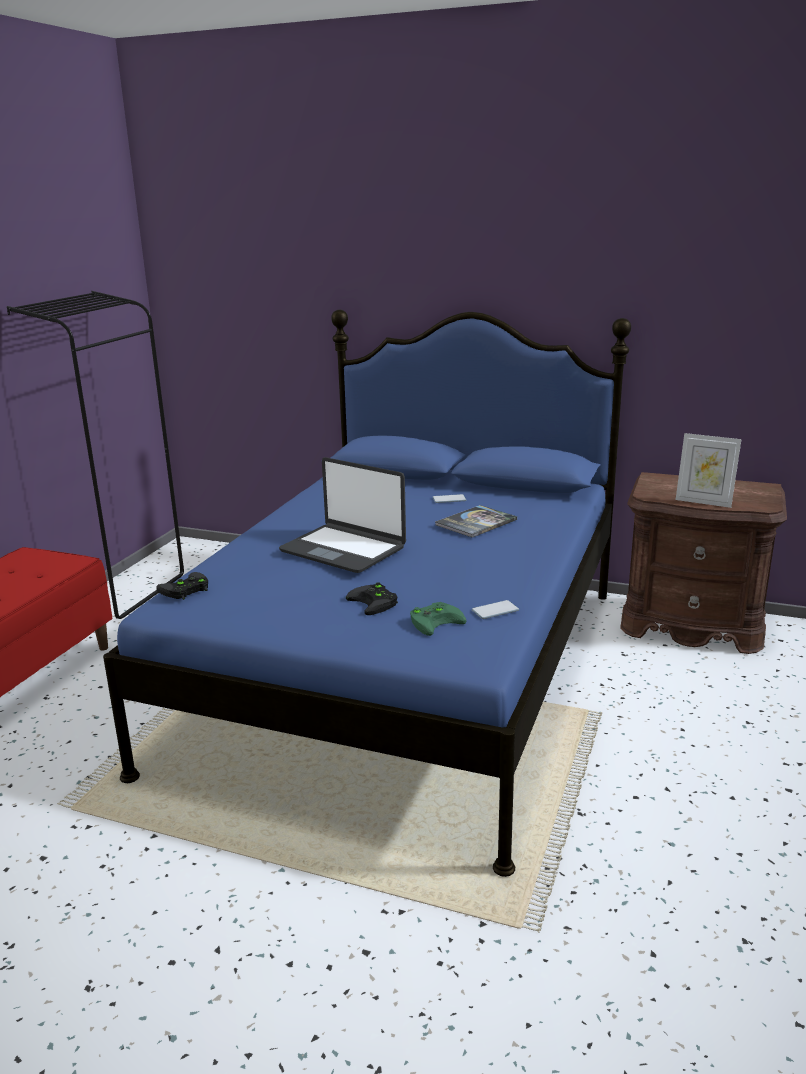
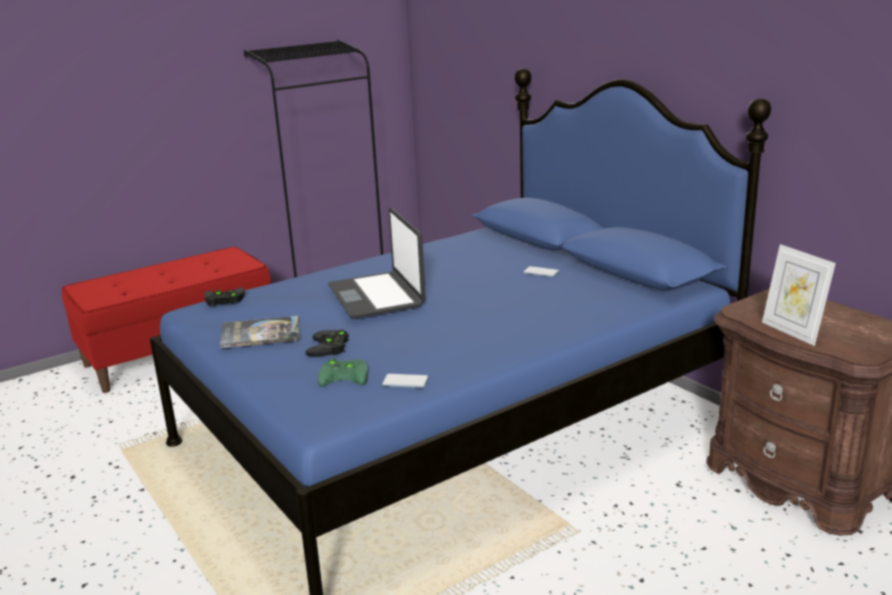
camera: 35 degrees right, 0 degrees up
(476, 522) = (526, 299): book -> book (260, 333)

